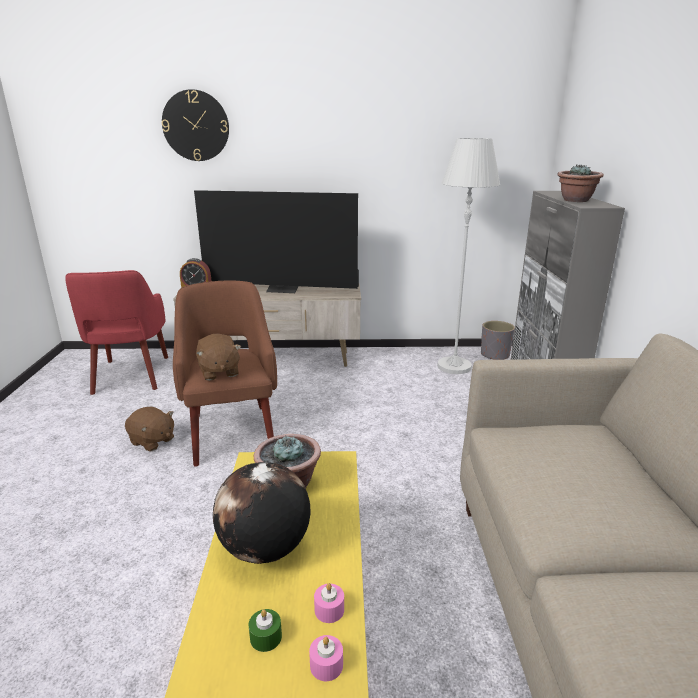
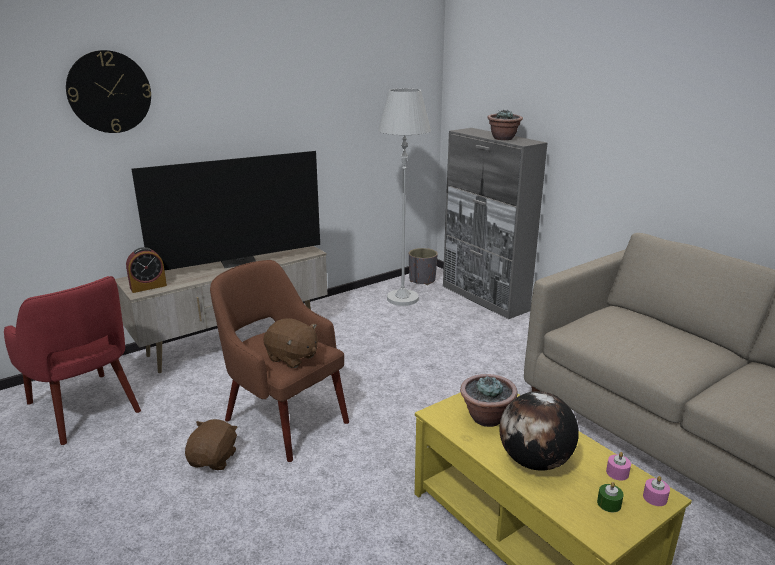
camera: 35 degrees left, 0 degrees up
(152, 441) = (214, 459): brown plush toy -> brown plush toy turned 75 degrees counterclockwise

